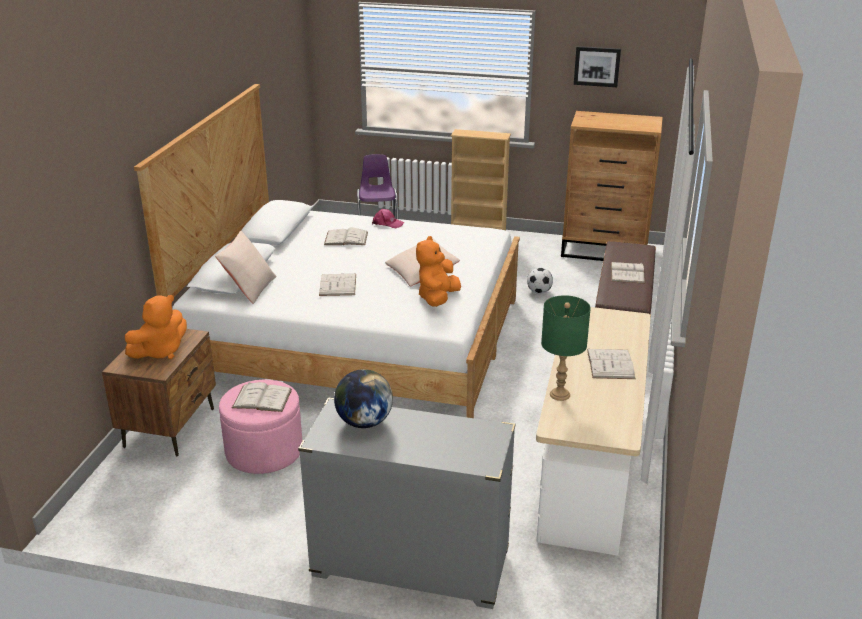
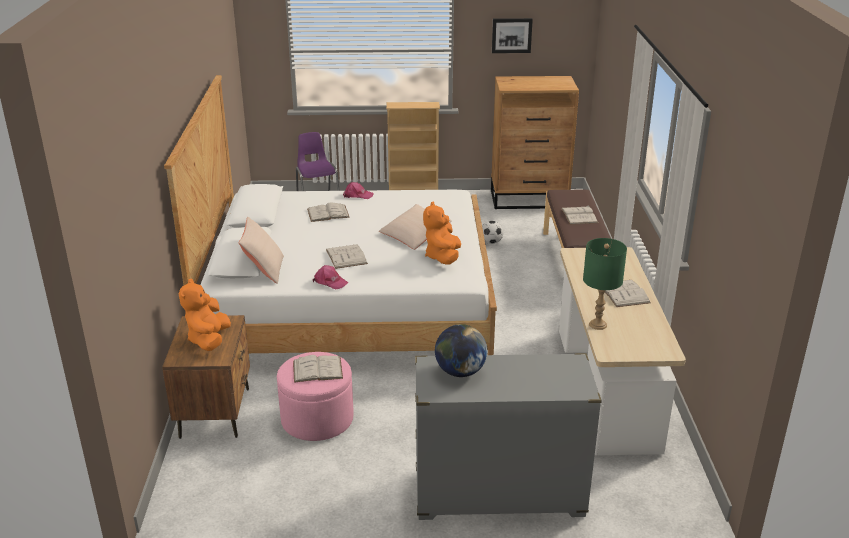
camera: 15 degrees left, 0 degrees up
(160, 351) = (209, 340): orange plush toy -> orange plush toy turned 150 degrees clockwise
(306, 309) = (330, 282): none -> pink cap

